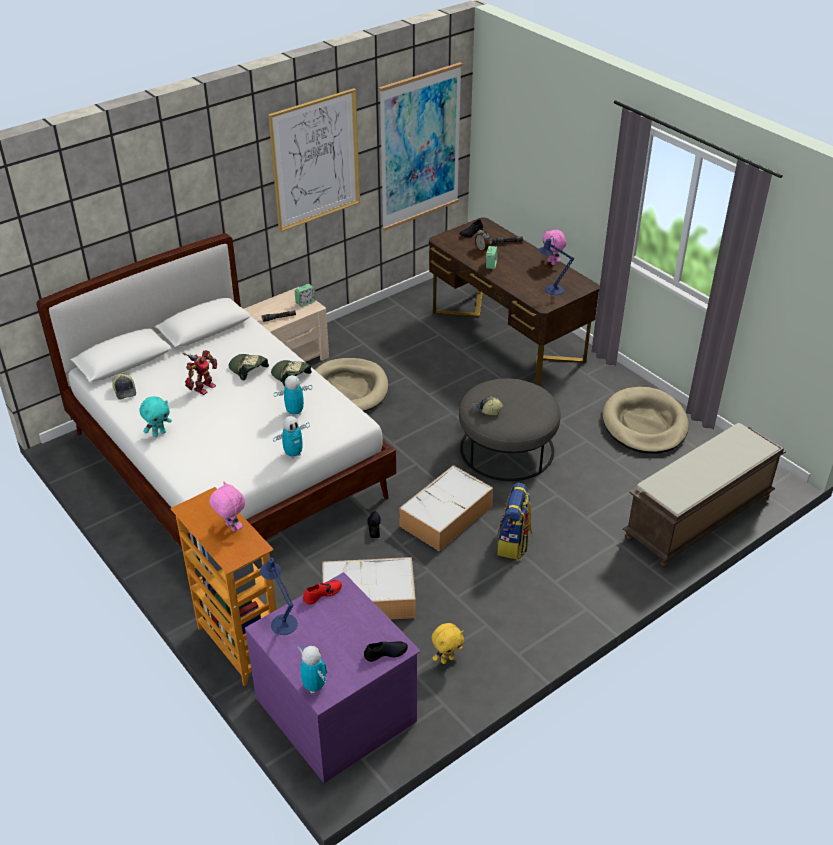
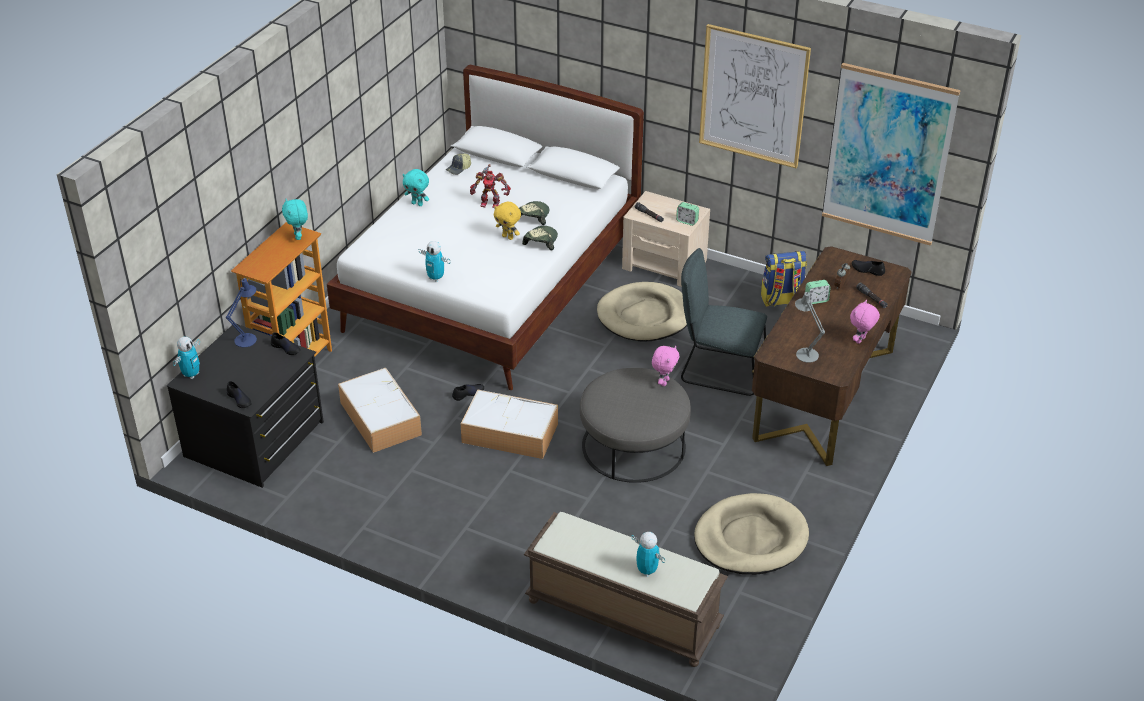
camera: 65 degrees right, 0 degrees up
(207, 504) = (298, 236): none -> turquoise plush toy
(230, 527) = (279, 255): pink plush toy -> pink plush toy (664, 382)
(294, 412) = (491, 260): toy robot -> toy robot (647, 571)
(322, 594) = (286, 348): red shoe -> black shoe
(337, 708) = (256, 440): purple dresser -> black dresser
(444, 375) = (719, 370): none -> grey chair
(447, 659) = (336, 485): yellow plush toy -> yellow plush toy (508, 237)
(486, 410) = (612, 384): cap -> none
(513, 543) = (500, 487): backpack -> backpack (781, 300)
(551, 290) = (805, 353): blue table lamp -> grey table lamp

